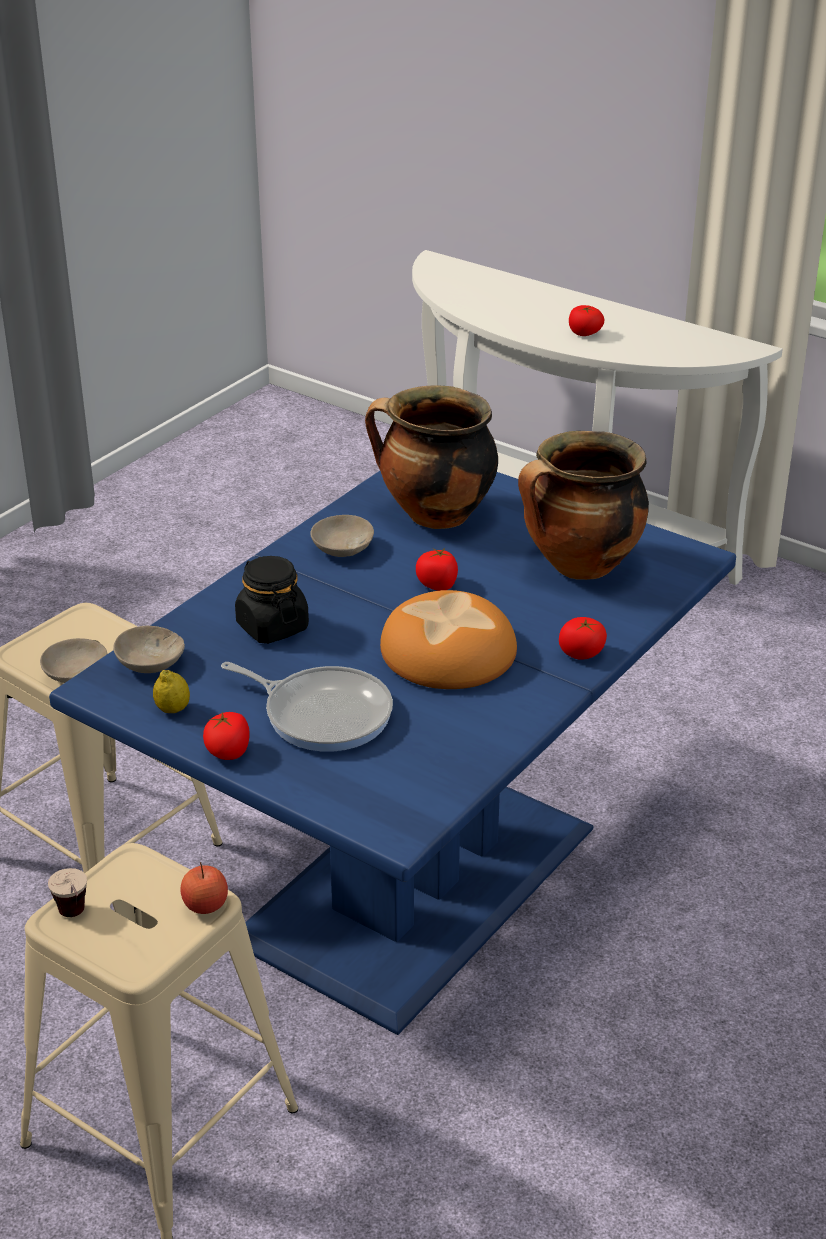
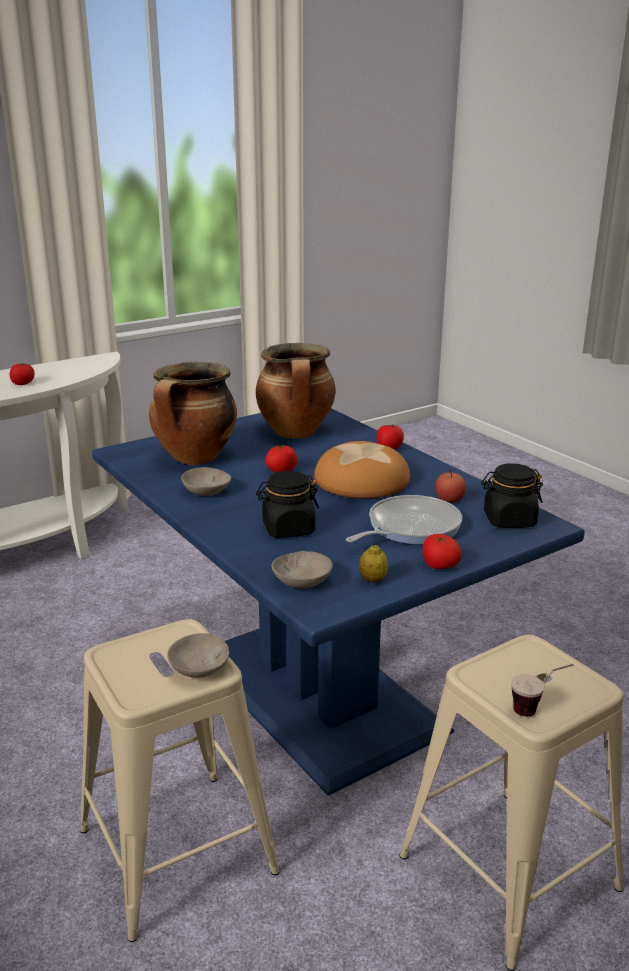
camera: 70 degrees left, 10 degrees down
(205, 905) = (534, 647): apple -> apple (449, 499)
(391, 793) = (509, 520): none -> black jar

